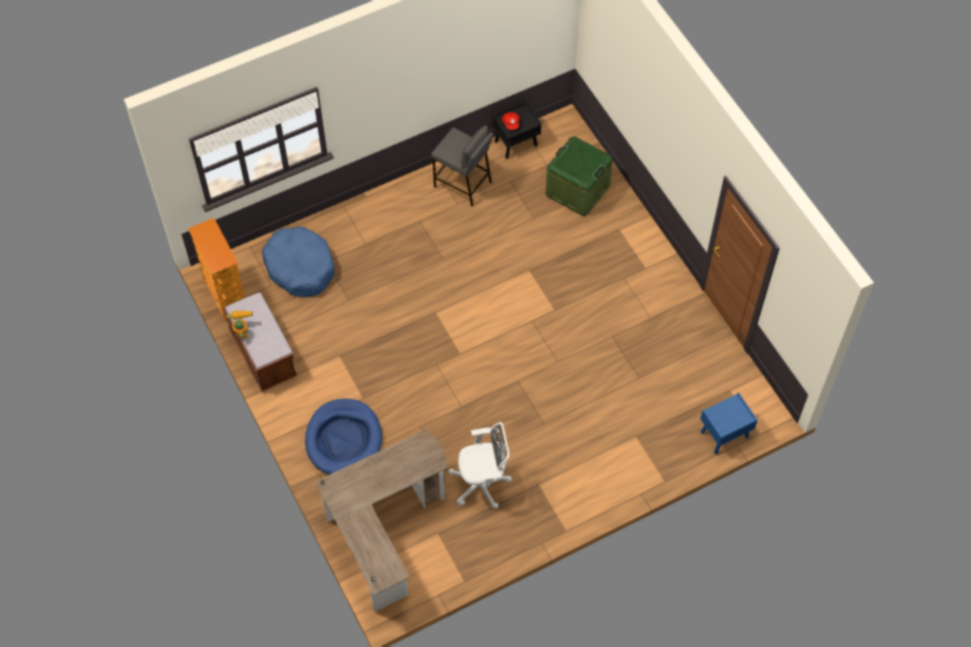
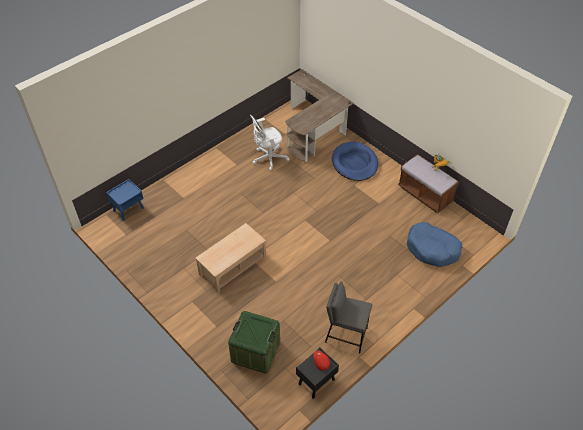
camera: 165 degrees right, 10 degrees down
(226, 297) = (468, 221): bookcase -> none
(582, 304) = (233, 266): none -> beige coffee table

